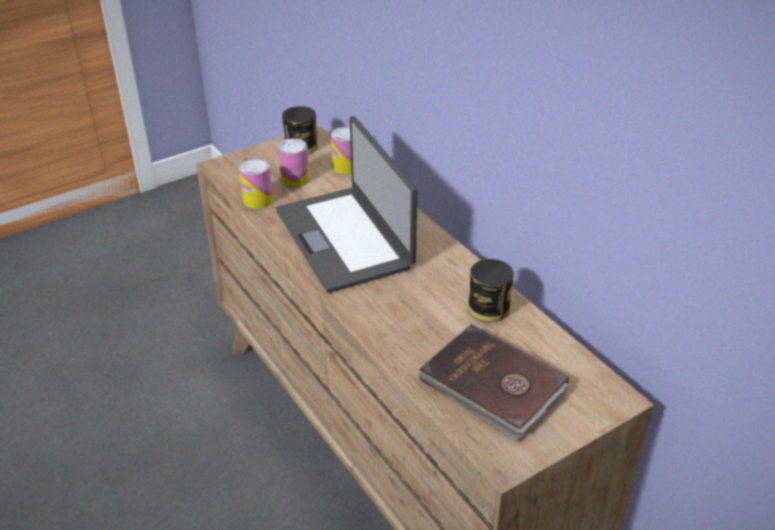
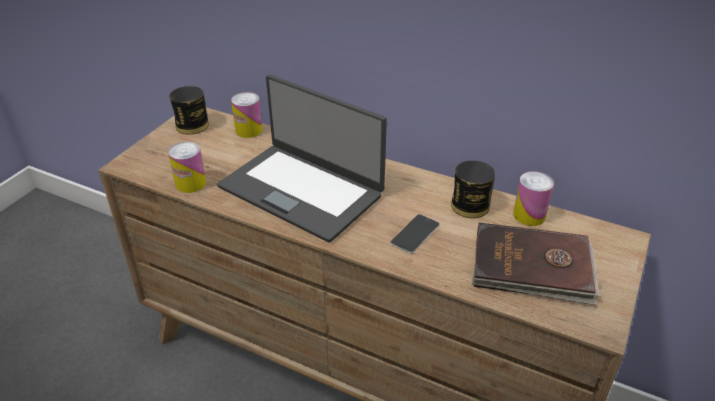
camera: 30 degrees left, 0 degrees up
(295, 178) = (210, 154): can -> can (529, 215)
(411, 313) = (415, 233): none -> phone

